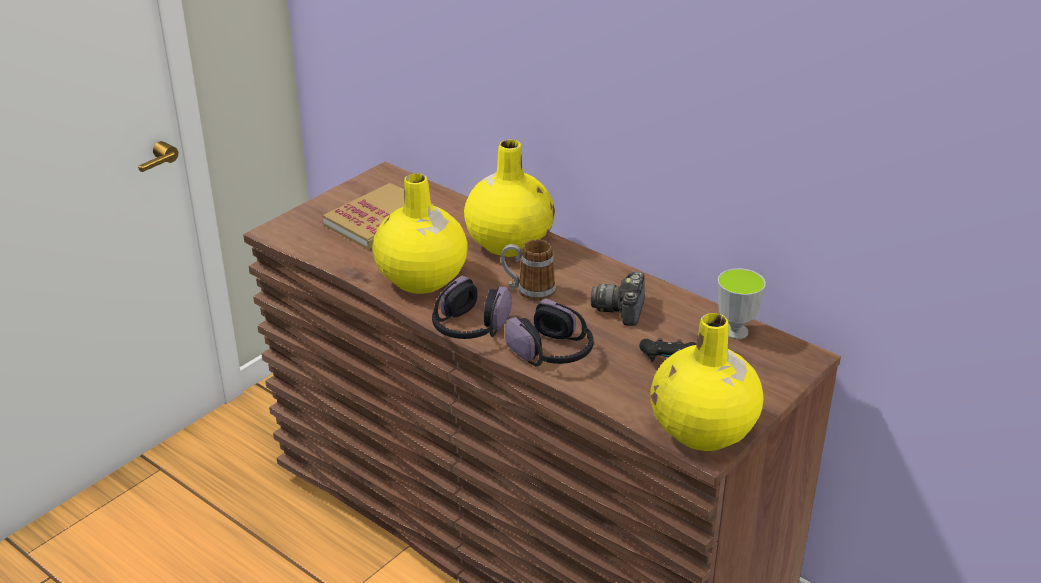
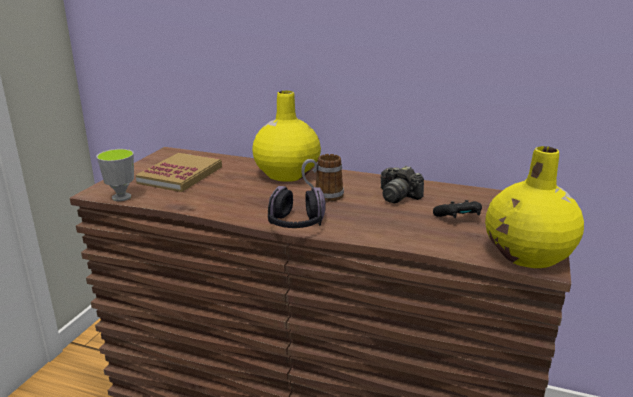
camera: 20 degrees left, 10 degrees down
(421, 279) = (236, 202): yellow vase -> none
(552, 353) = (372, 228): headphones -> none
(622, 309) = (398, 196): camera -> camera turned 45 degrees counterclockwise
(735, 332) = (485, 196): cup -> cup (121, 197)

